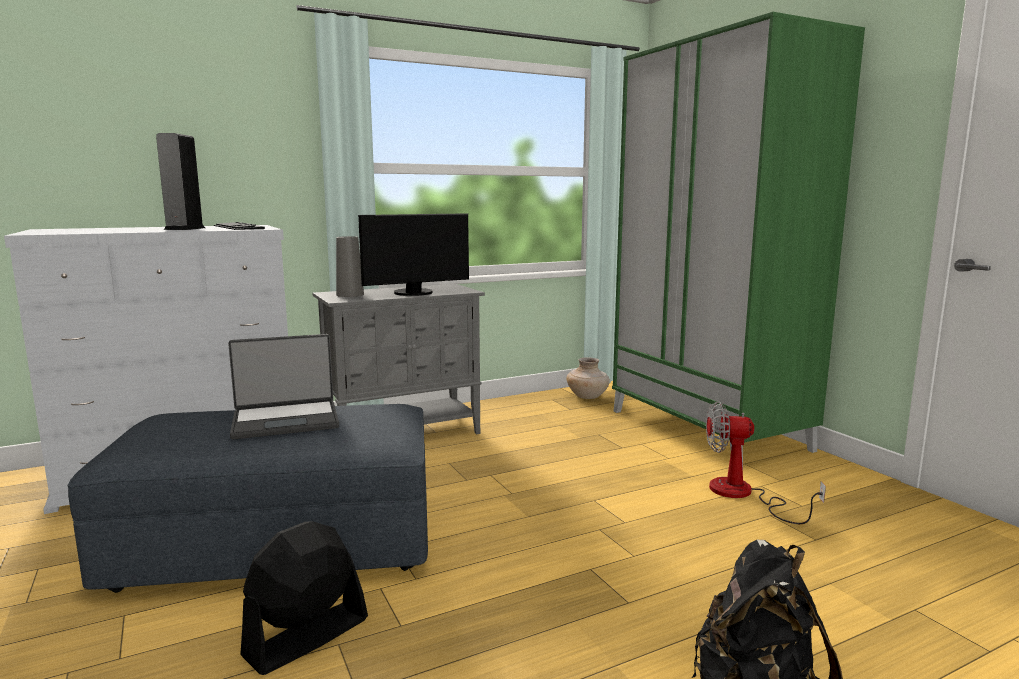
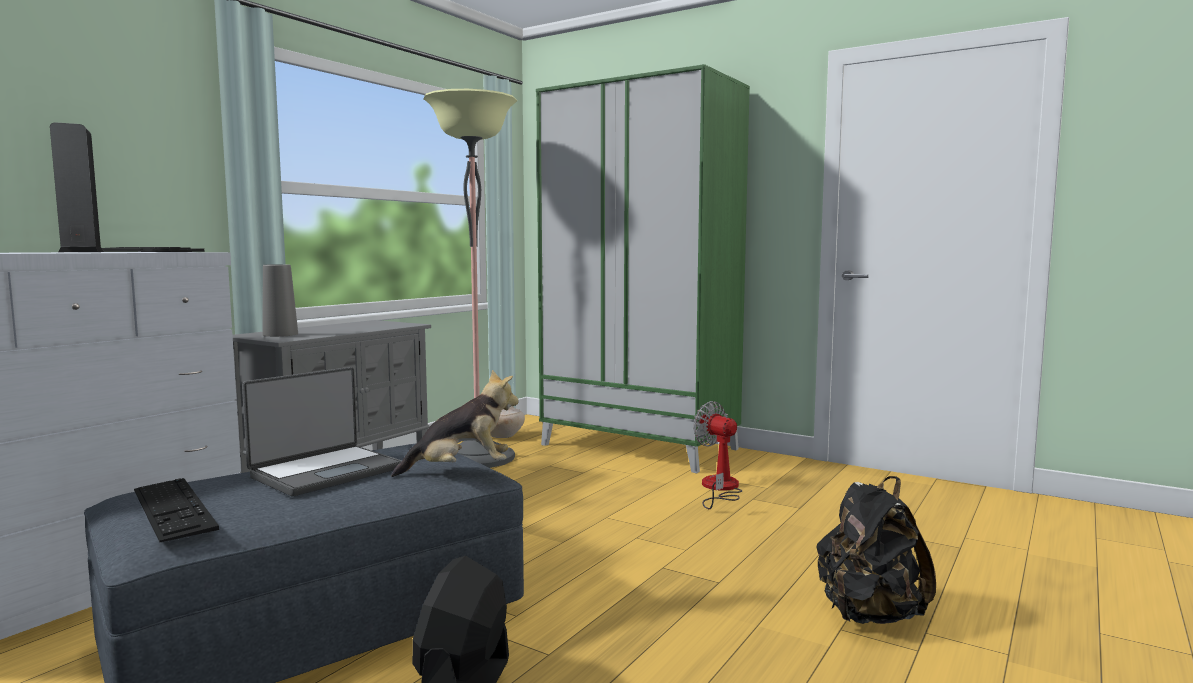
camera: 30 degrees left, 5 degrees down
(157, 433) = (173, 508): none -> keyboard
(376, 439) = (461, 470): none -> plush toy
(415, 293) = (357, 329): monitor -> none
(545, 415) = (478, 458): none -> floor lamp
(743, 495) = (719, 489): fan -> fan turned 75 degrees clockwise

